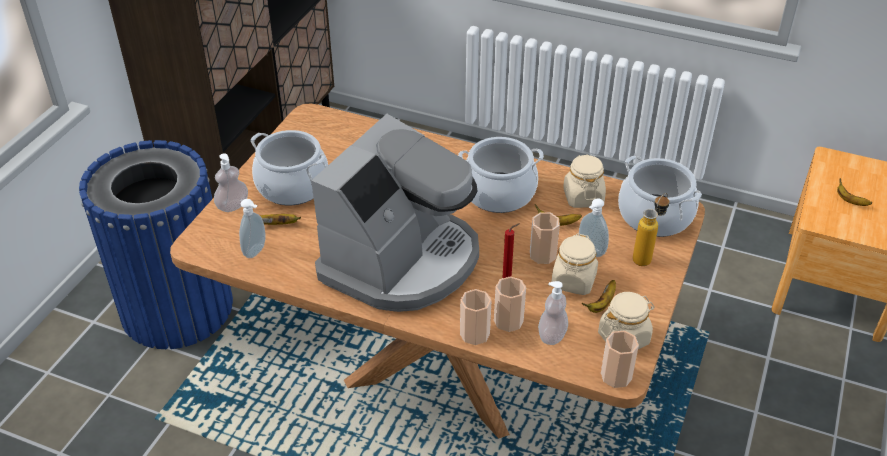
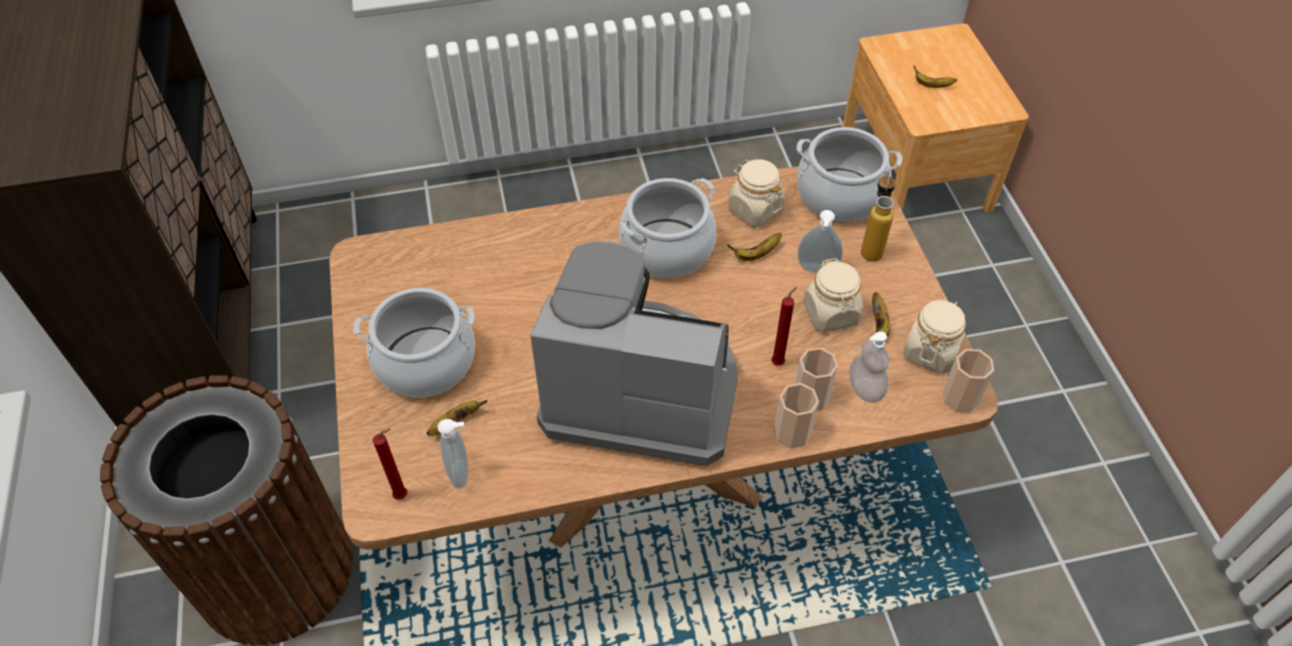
camera: 35 degrees left, 10 degrees up
(177, 307) = (275, 571): blue trash can -> brown trash can
(215, 246) = (403, 495): none -> red candle
(233, 206) = (374, 428): soap dispenser -> none
(402, 261) = (640, 389): coffee machine -> coffee machine turned 75 degrees counterclockwise
(542, 255) = (775, 300): cup -> none

